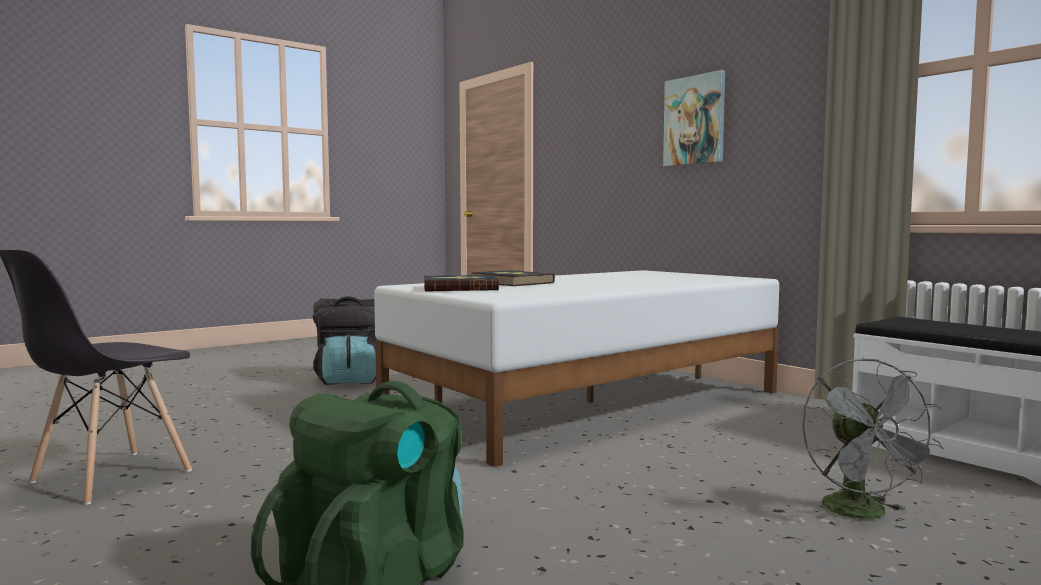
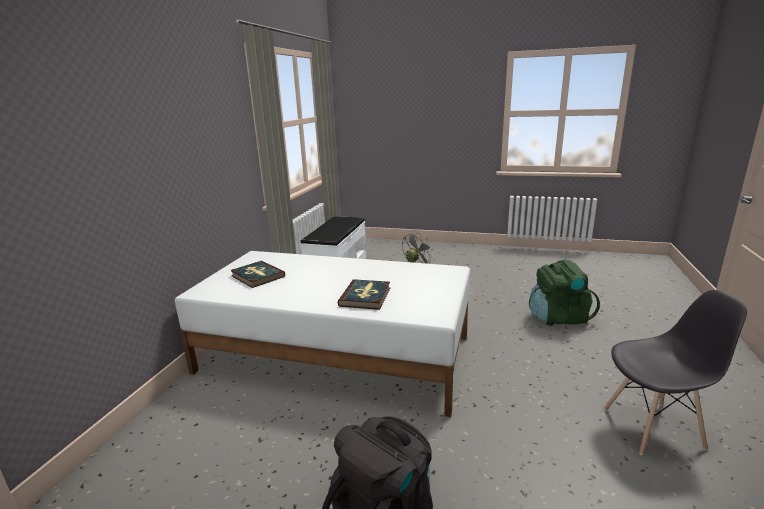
camera: 125 degrees left, 15 degrees up
(460, 288) = (423, 296): book -> book (257, 276)
(694, 120) = (177, 155): picture -> none

